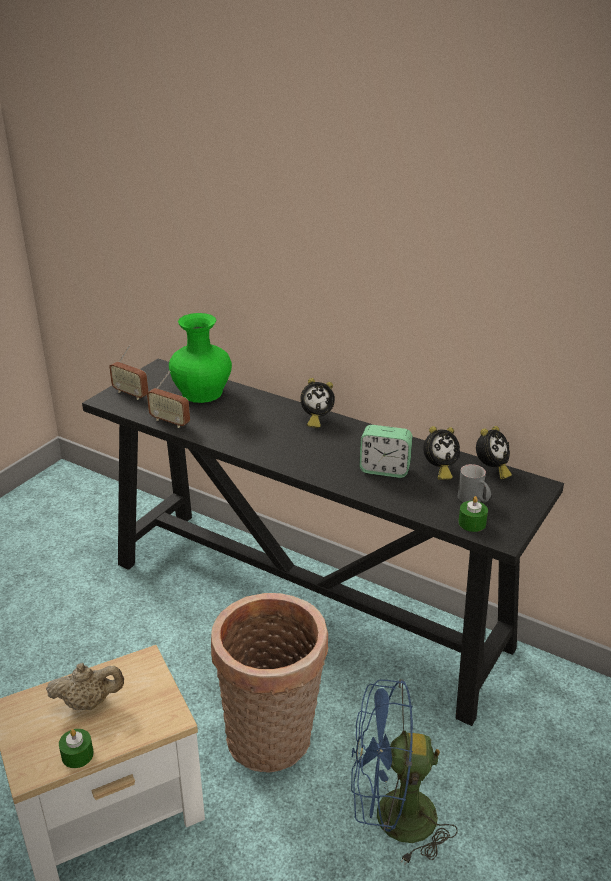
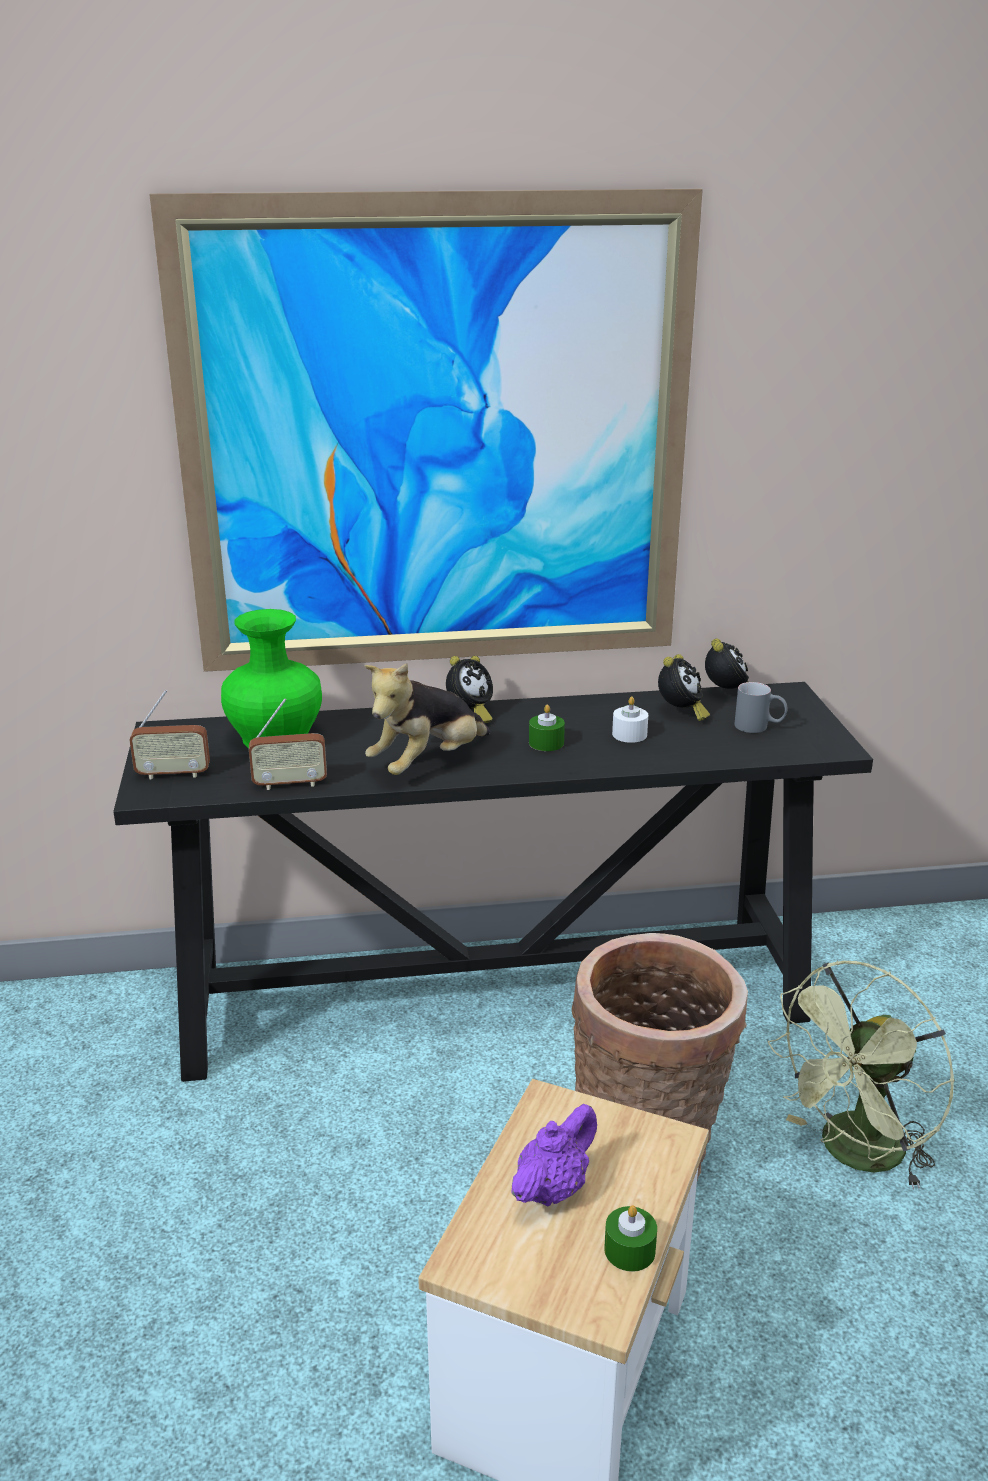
camera: 40 degrees left, 5 degrees down
(89, 702) = (553, 1188): beige teapot -> purple teapot
(249, 439) = (428, 763): none -> plush toy
(321, 235) = (438, 443): none -> picture
(384, 469) = (629, 734): alarm clock -> white candle
(391, 819) = (854, 1155): blue fan -> green fan
(472, 523) = (791, 747): green candle -> green candle (546, 743)

